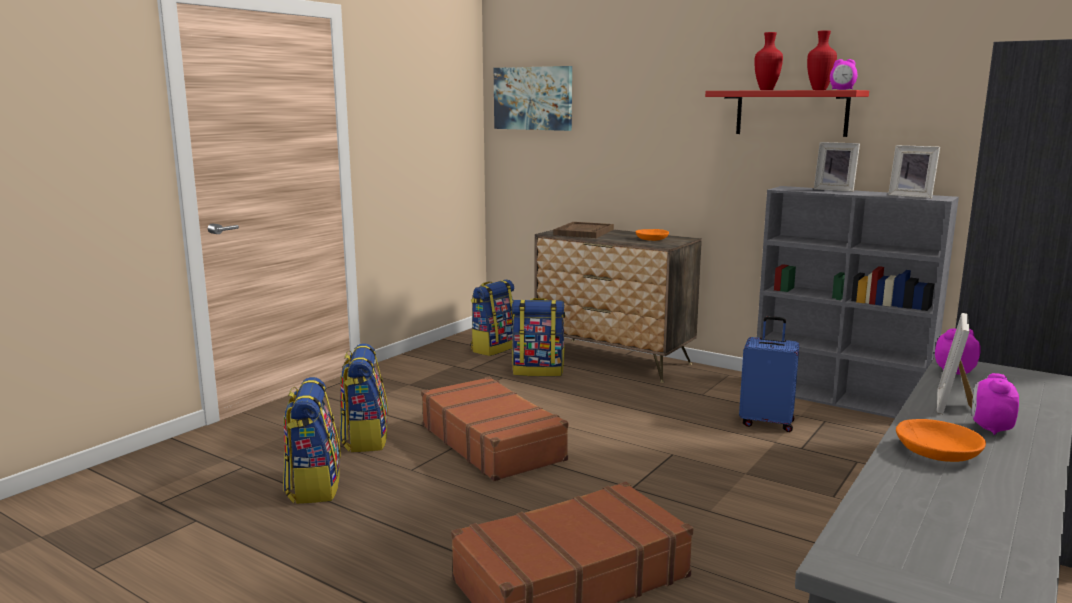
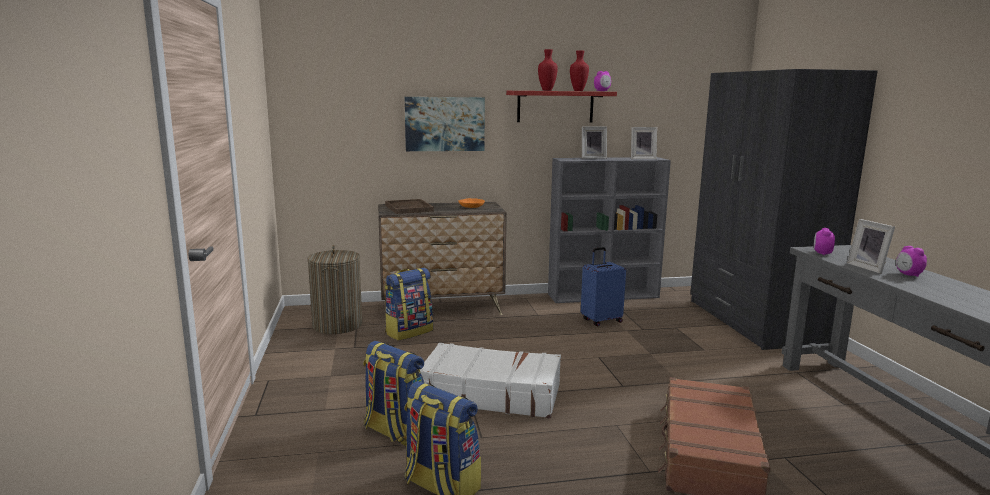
camera: 45 degrees left, 0 degrees up
(492, 442) = (490, 393): brown suitcase -> white suitcase
(494, 348) = (337, 325): backpack -> laundry basket
(533, 98) = (328, 94): picture -> picture (444, 124)
(936, 451) = (932, 290): orange bowl -> none

